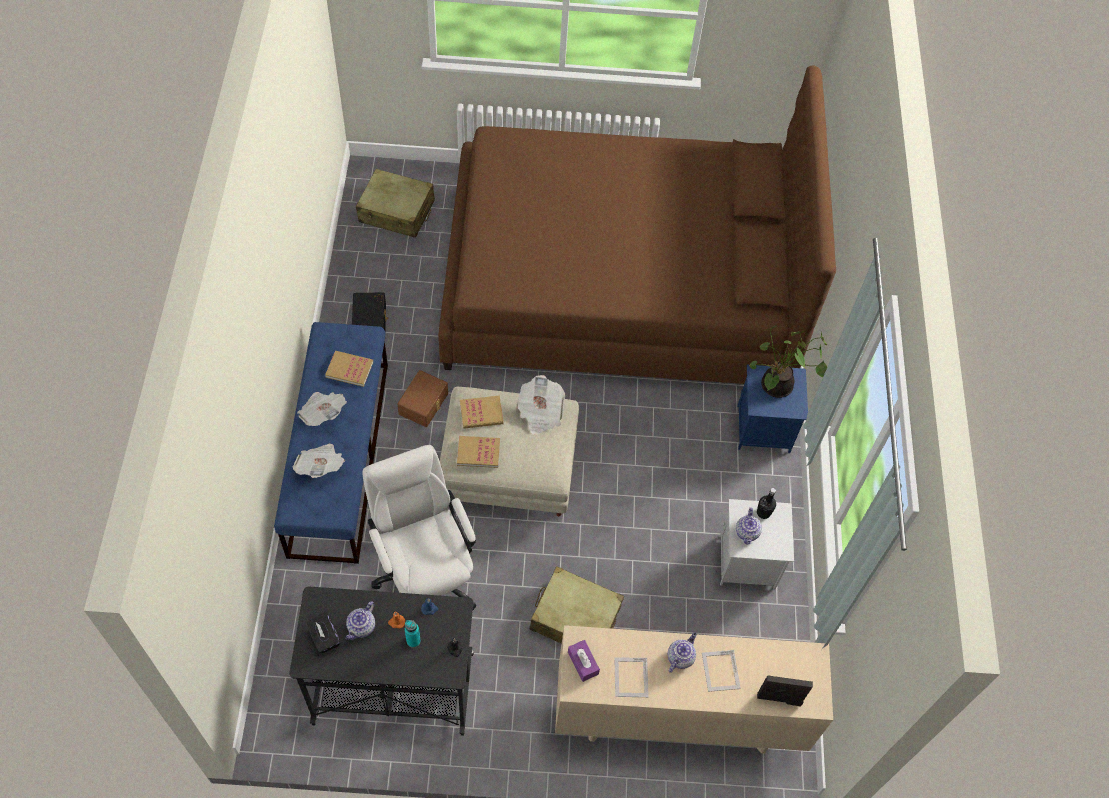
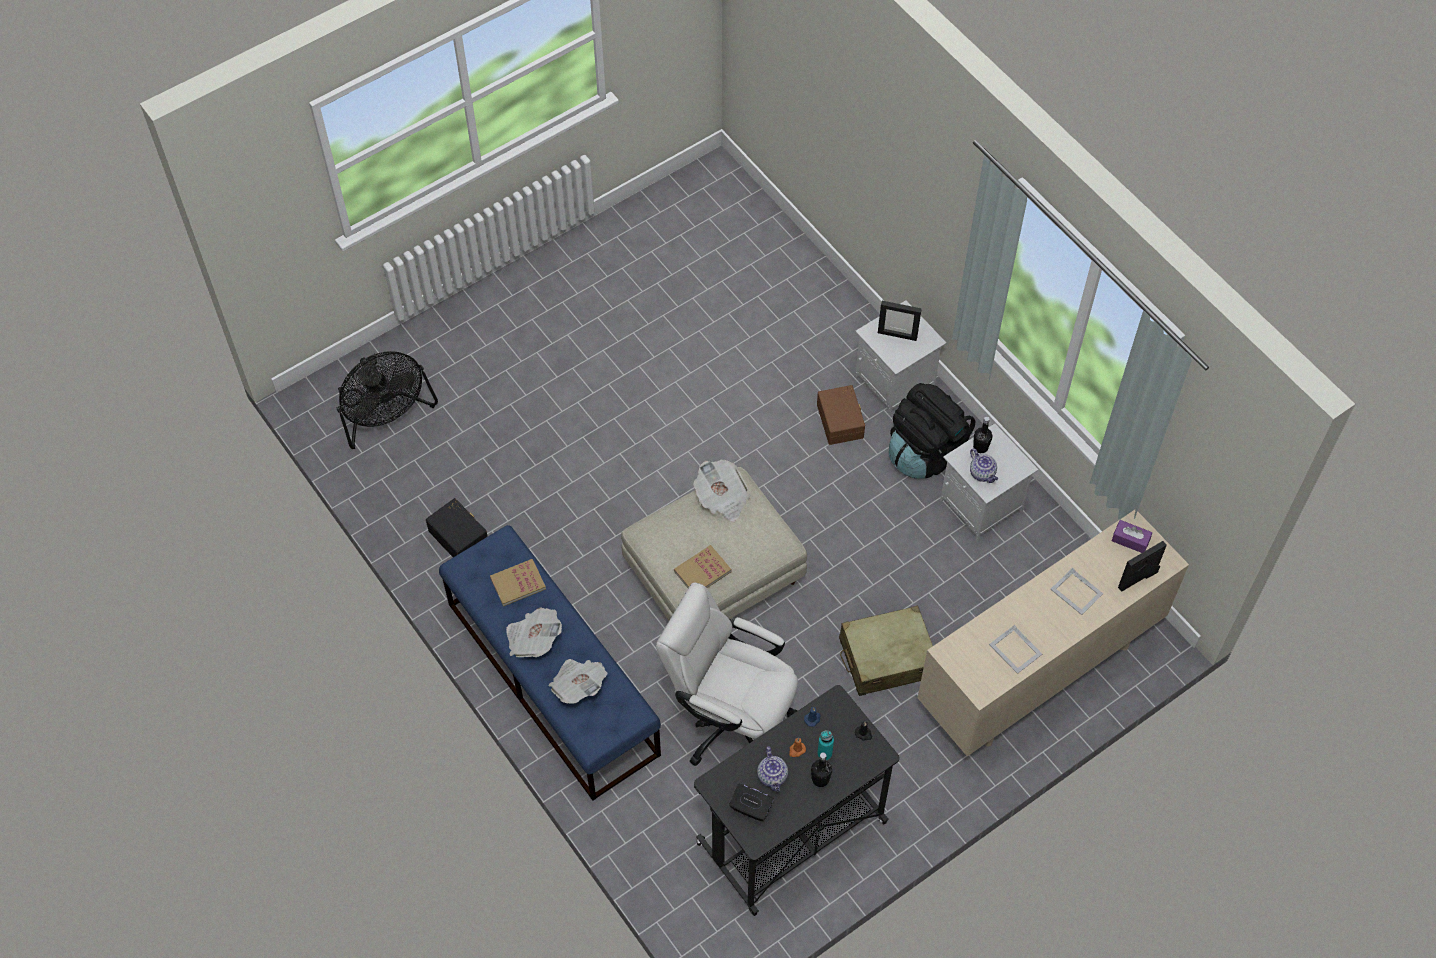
camera: 35 degrees left, 0 degrees up
(392, 656) = (820, 779): none -> black bottle
(397, 212) = (381, 415): beige suitcase -> black fan
(424, 404) = (583, 574): brown storage box -> brown storage box (841, 420)
(481, 413) = (672, 536): book -> none
(583, 663) = (969, 667): purple tissue box -> purple tissue box (1130, 540)
(620, 286) = (657, 341): brown bed -> none
(680, 657) = (1037, 605): teapot -> none
(740, 494) = (925, 452): none -> black backpack
(764, 430) = (896, 382): blue nightstand -> grey nightstand
(776, 388) = (897, 334): potted plant -> picture frame

